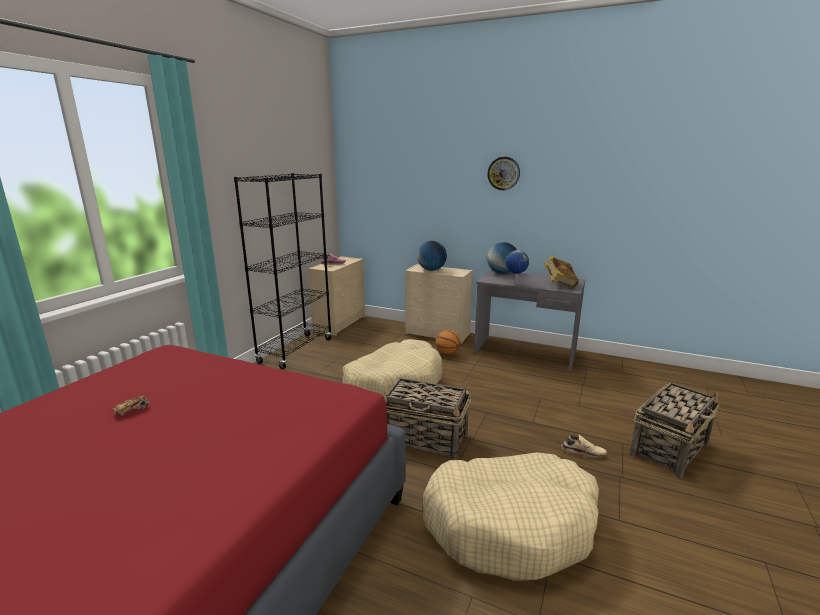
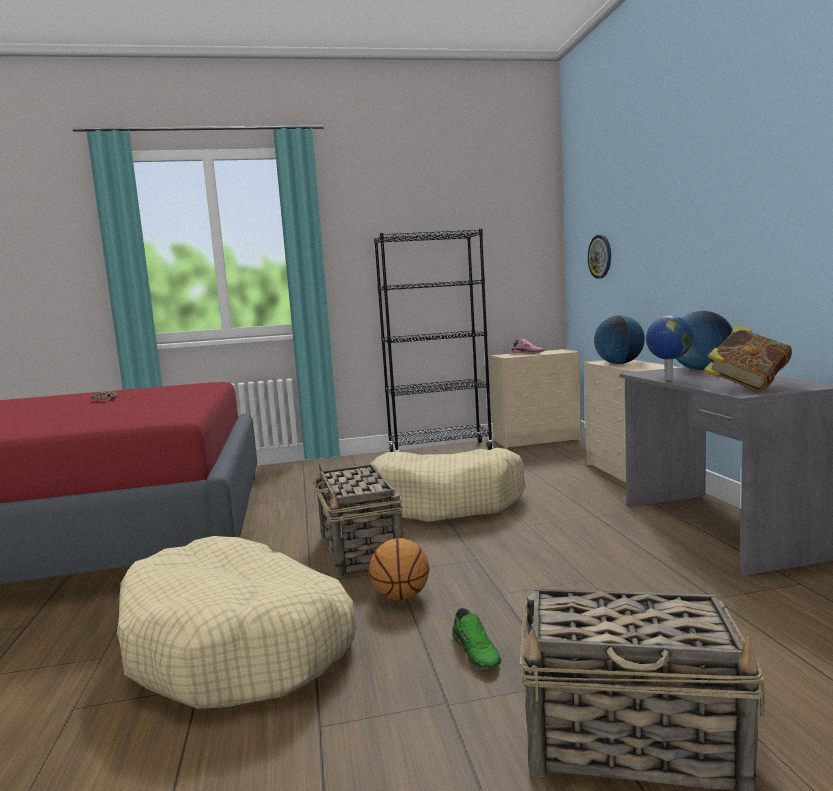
camera: 55 degrees right, 10 degrees down
(447, 354) = (587, 496): basketball -> basketball (401, 597)
(503, 173) = (719, 186): wall clock -> wall clock (600, 256)
(583, 451) = (477, 652): beige shoe -> green shoe

